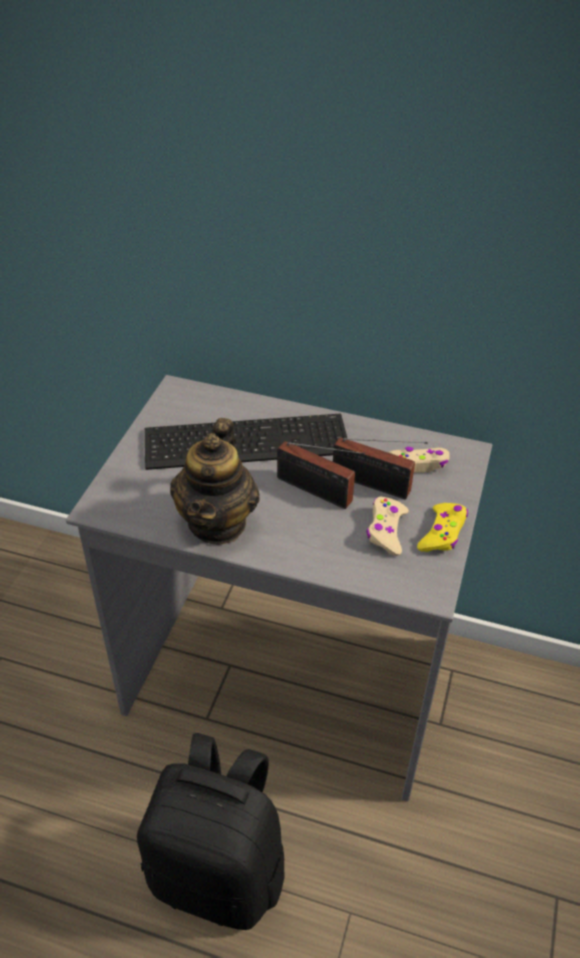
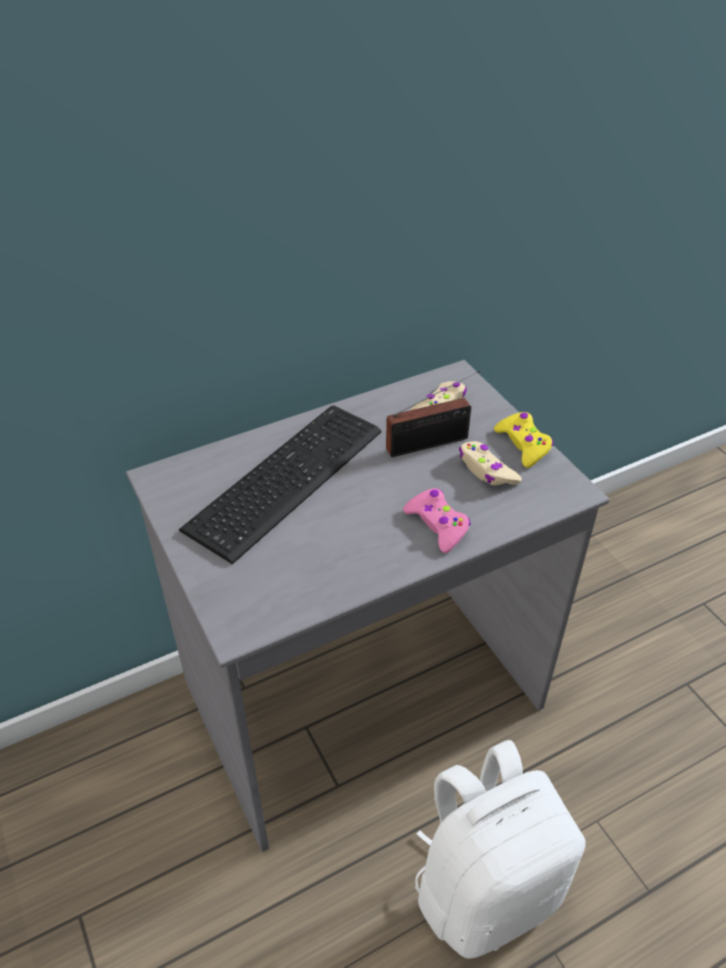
camera: 45 degrees left, 0 degrees up
(218, 523) = (359, 560): teapot -> none
(220, 872) = (486, 889): black backpack -> white backpack
(297, 539) = (437, 525): none -> pink game controller
(318, 492) = (400, 478): radio -> none

